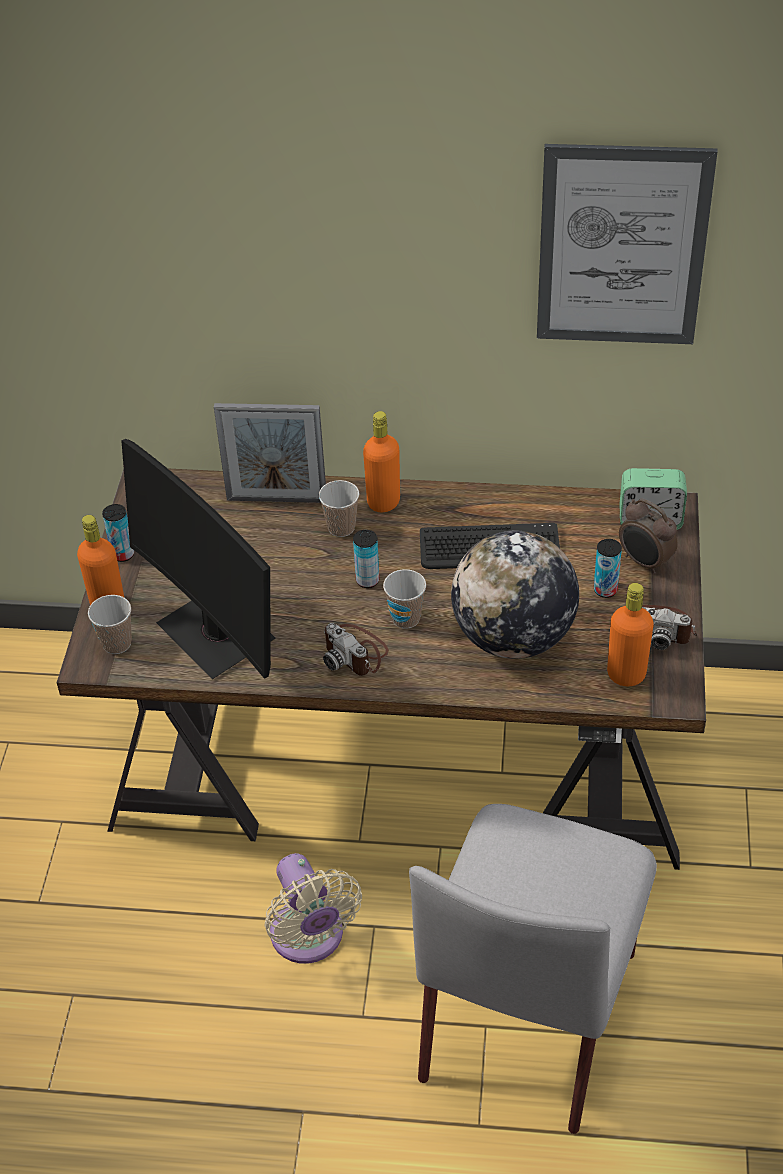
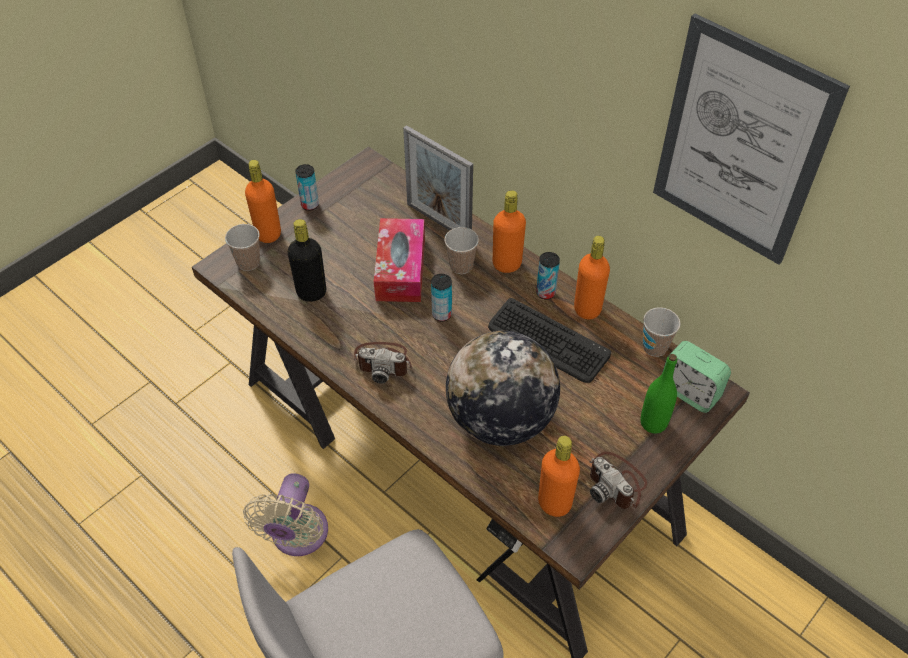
camera: 35 degrees right, 5 degrees up
(216, 633) = (311, 292): monitor -> black bottle
(284, 563) = (400, 269): none -> tissue box
(355, 653) = (383, 362): camera -> camera turned 75 degrees counterclockwise
(405, 618) = (440, 358): cup -> cup (655, 347)
(497, 501) = (587, 309): none -> orange bottle
(605, 590) = (602, 426): can -> can (545, 293)
(644, 562) = (653, 423): alarm clock -> green bottle

